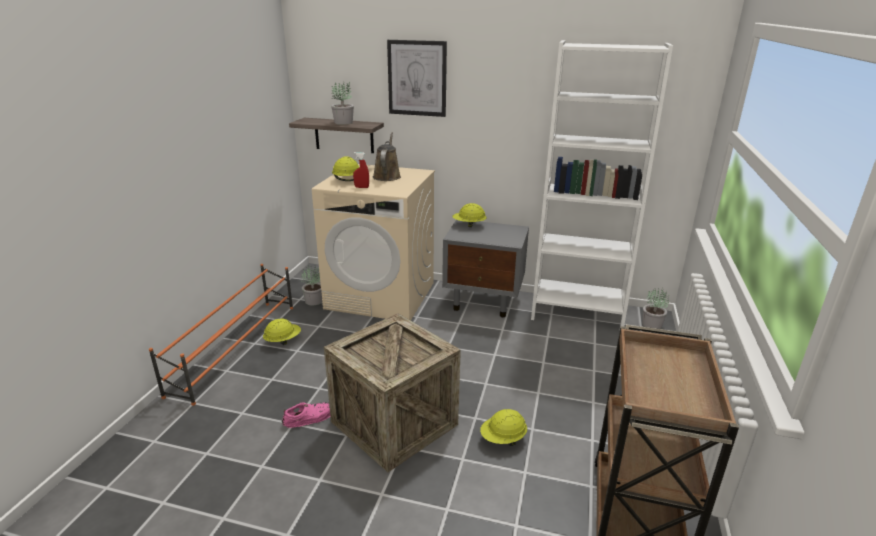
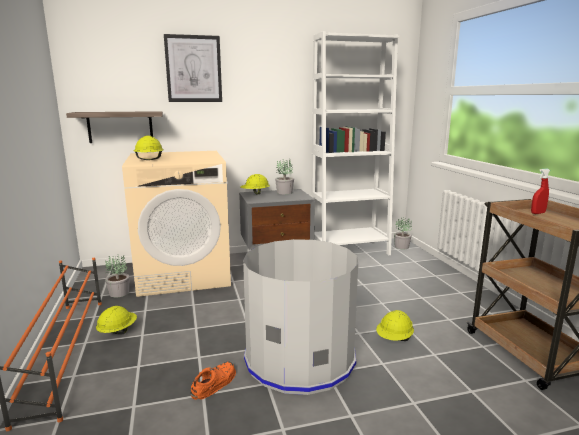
camera: 30 degrees left, 10 degrees down
(309, 417) = (214, 383): pink shoe -> orange shoe
(344, 122) = (124, 111): potted plant -> potted plant (284, 192)
(361, 187) = (172, 161): red spray bottle -> red spray bottle (538, 213)
(387, 176) = (182, 155): brown watering can -> none
(394, 423) = (300, 359): crate -> grey trash can

